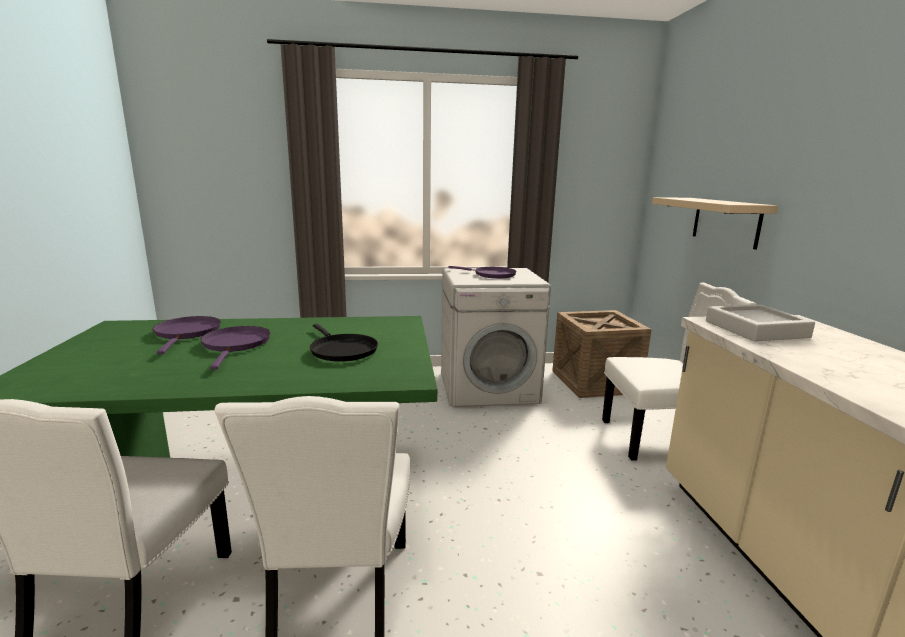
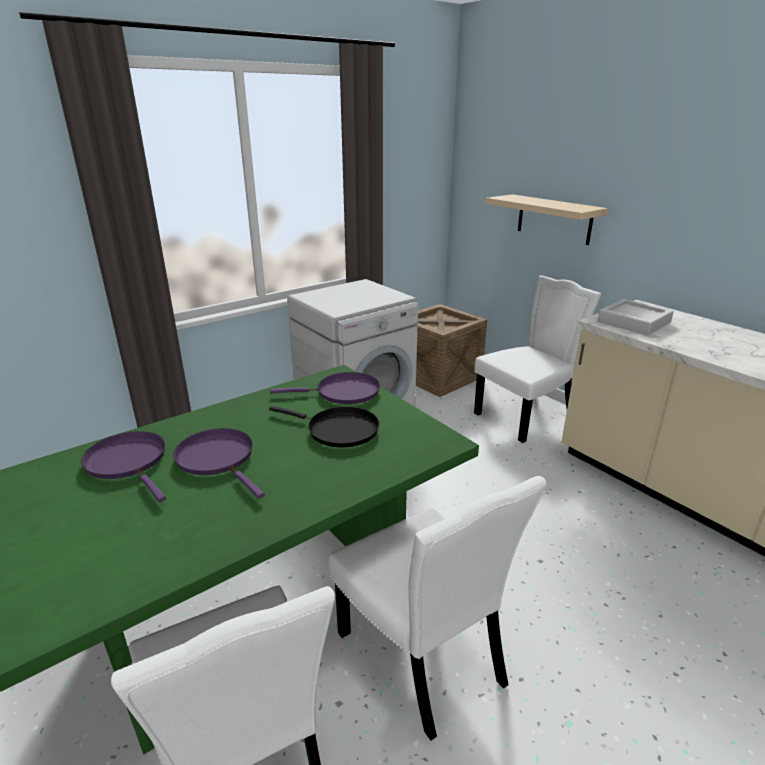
camera: 30 degrees left, 10 degrees up
(492, 275) = (350, 296): purple frying pan -> purple frying pan (343, 392)

